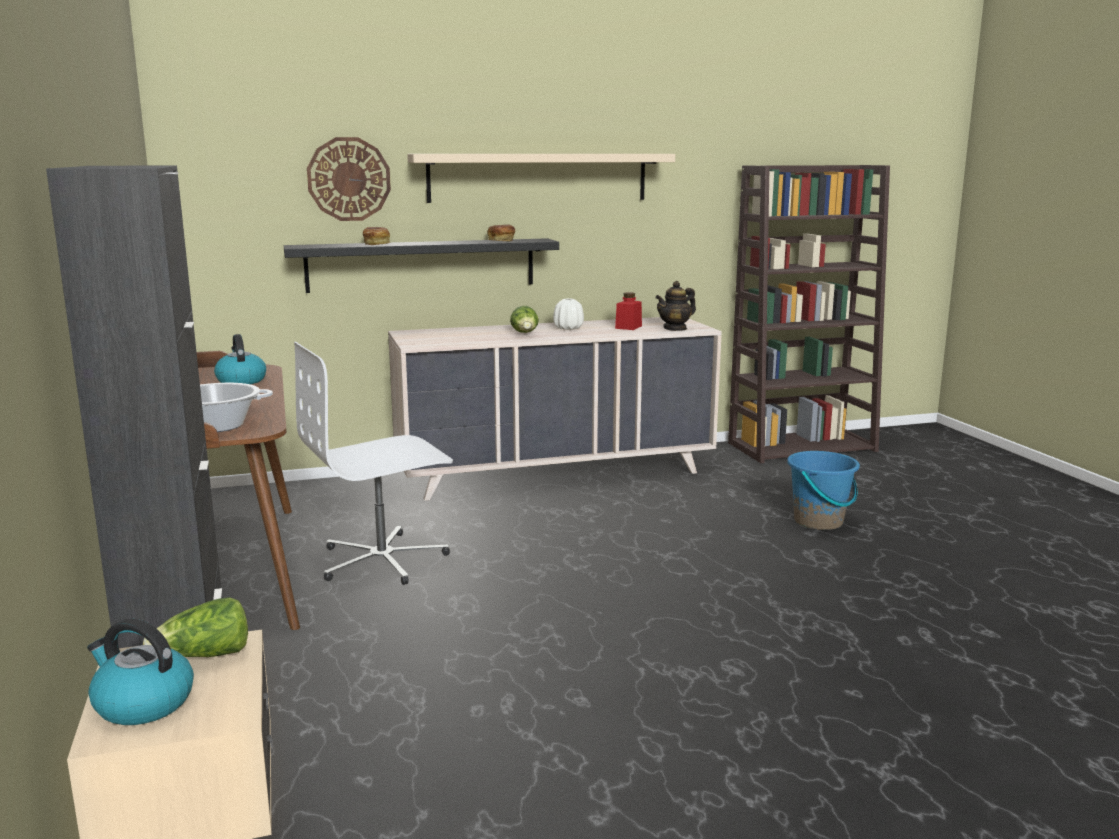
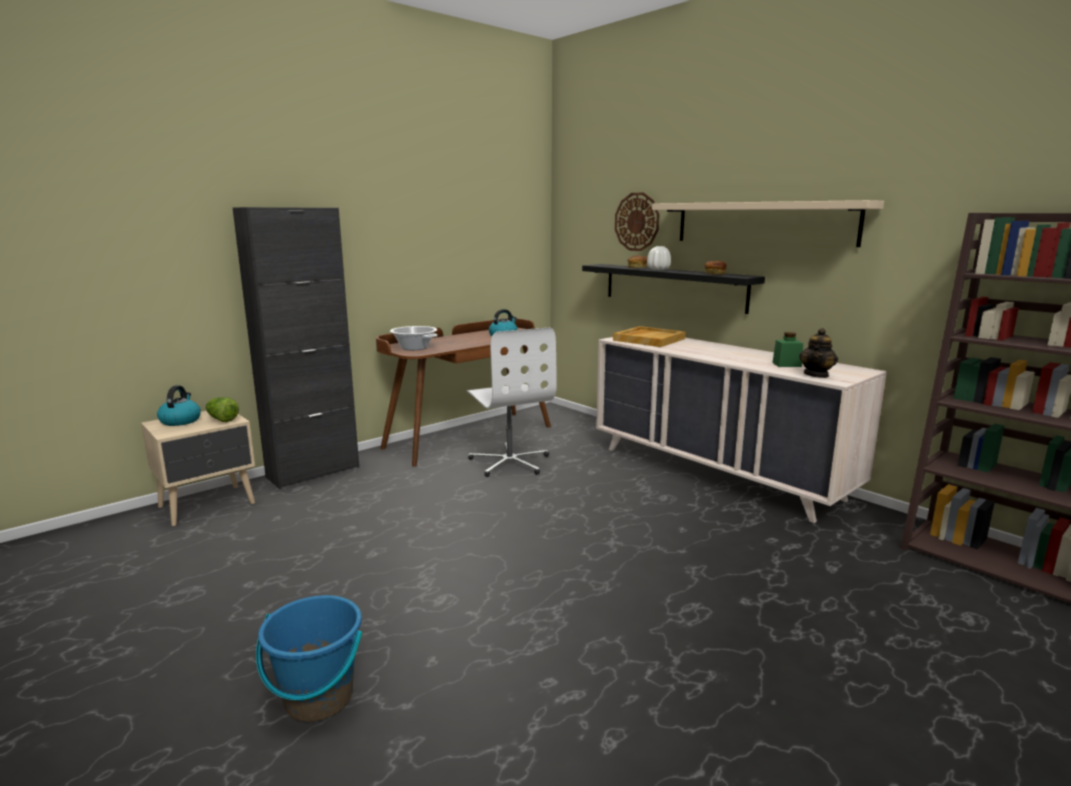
camera: 65 degrees right, 0 degrees up
(383, 560) = (510, 462): white office chair -> white office chair turned 150 degrees counterclockwise
(442, 336) = (649, 339): none -> beige tray
(525, 333) = (698, 349): lettuce -> none
(568, 328) = (742, 354): white vase -> white vase (658, 269)
(628, 327) = (786, 364): red jar -> green jar
(675, 328) = (816, 375): teapot -> teapot turned 90 degrees counterclockwise
(819, 521) = (783, 602): blue bucket -> blue bucket (318, 699)

